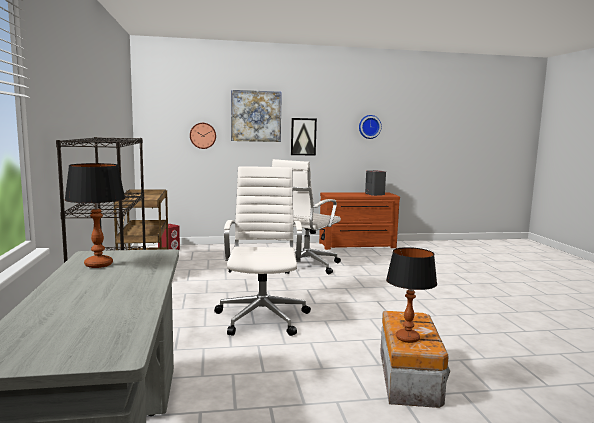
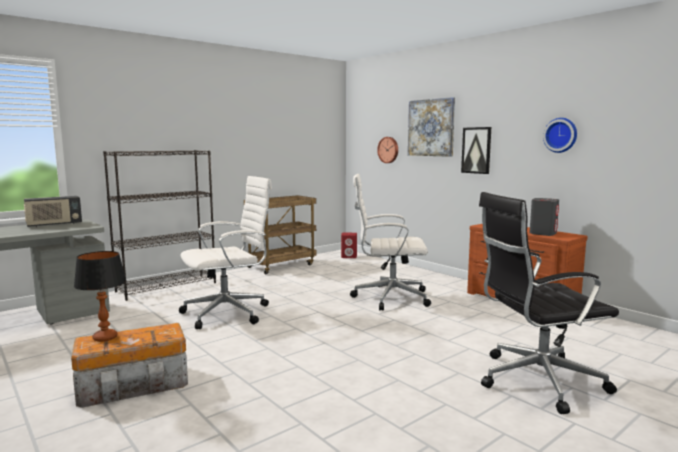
camera: 60 degrees right, 0 degrees up
(98, 264) = (54, 225): table lamp -> radio
(474, 274) = (536, 380): none -> black office chair

